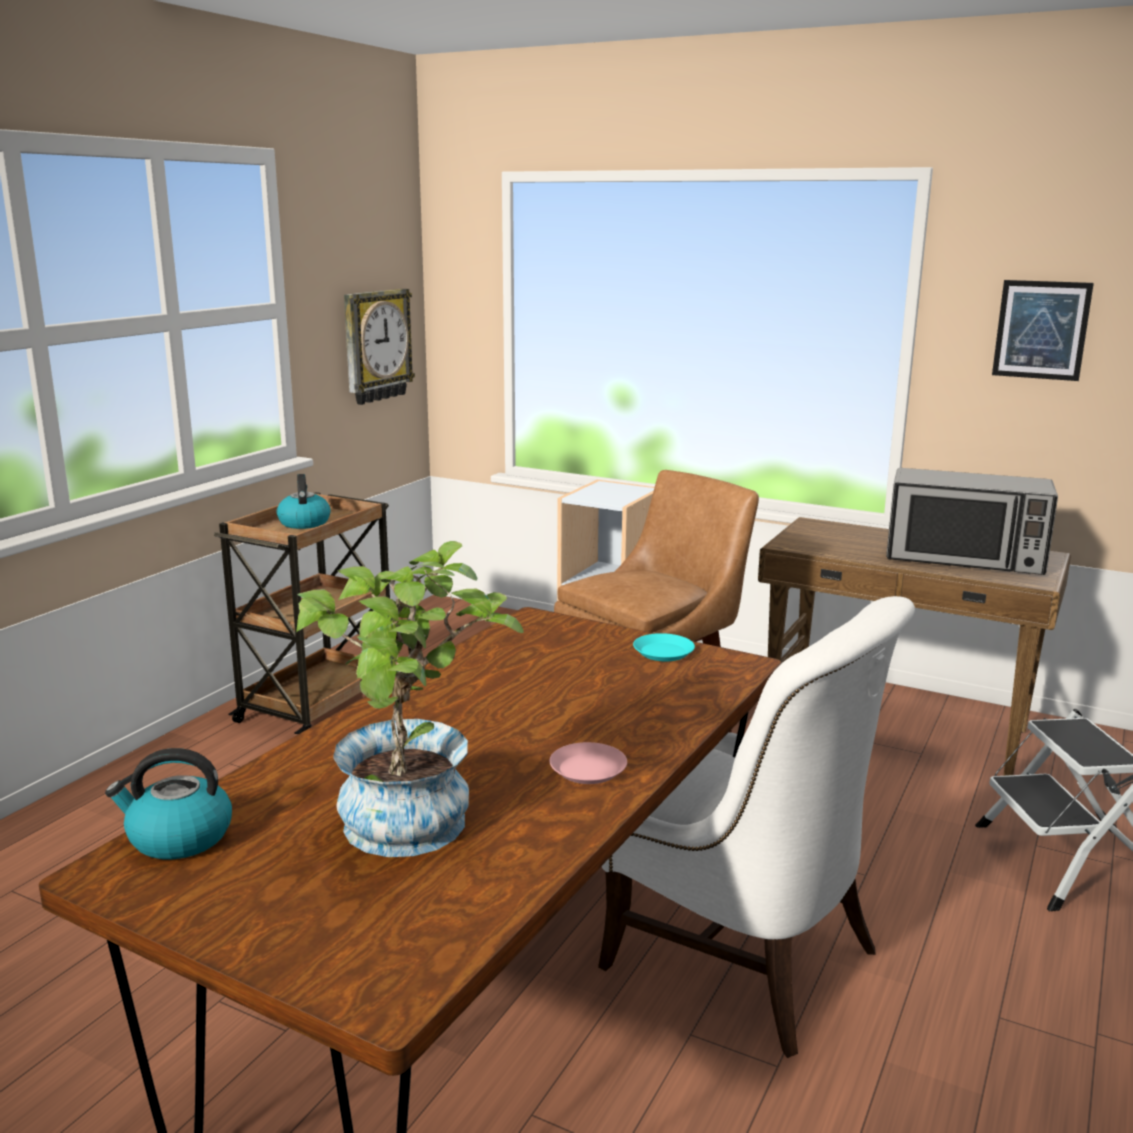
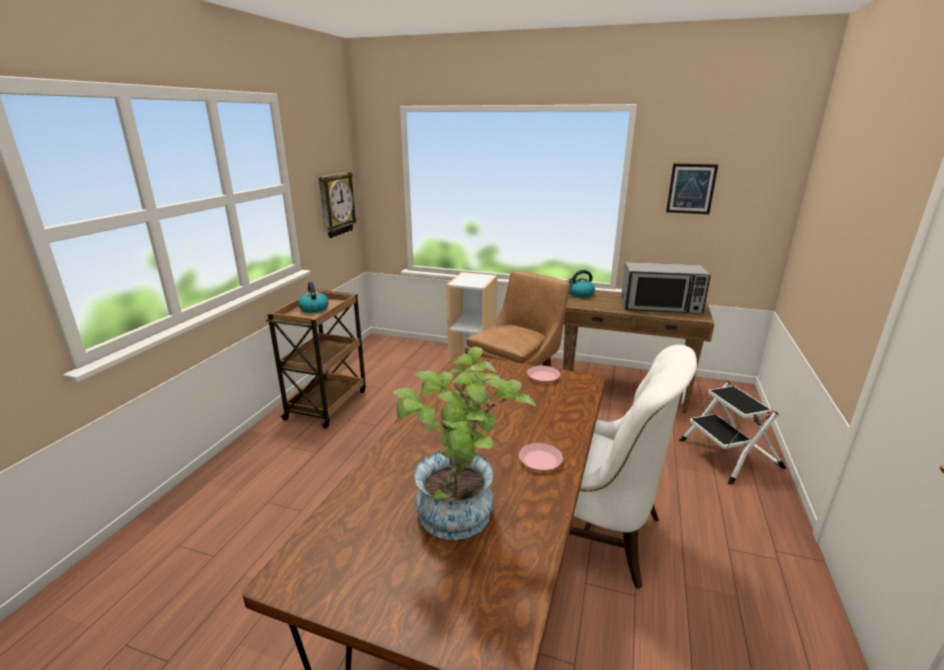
camera: 10 degrees left, 5 degrees up
(178, 838) = (321, 543): kettle -> kettle (580, 294)
(663, 652) = (543, 377): turquoise plate -> pink plate

